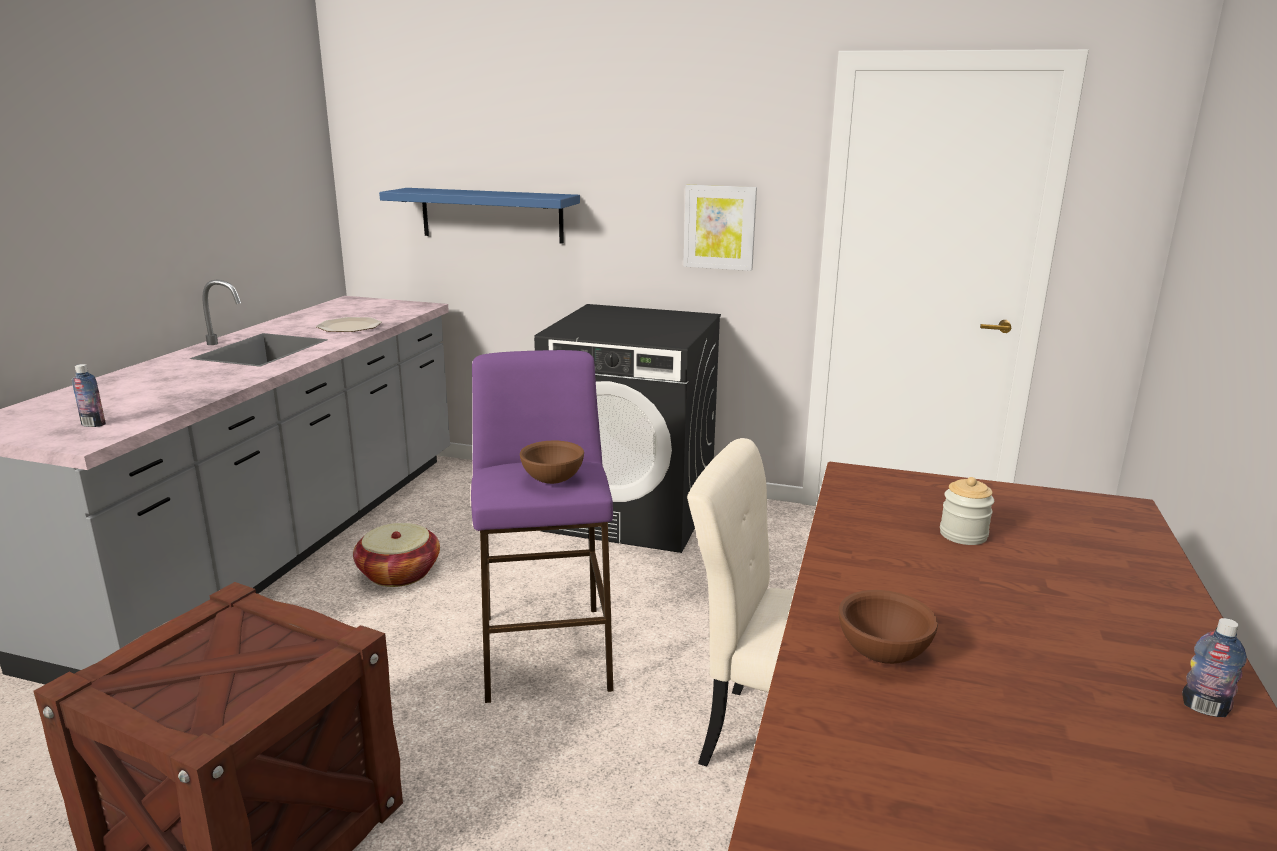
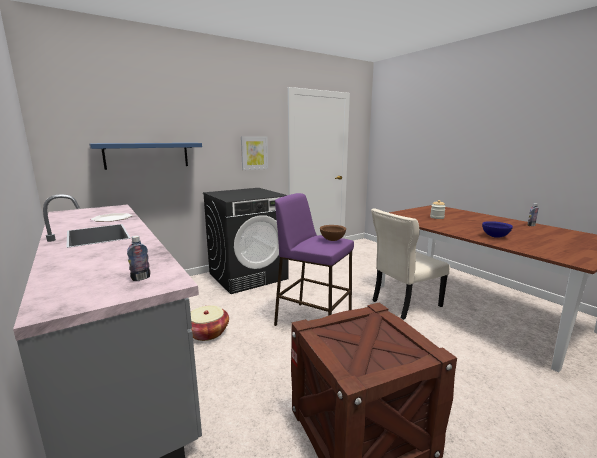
camera: 50 degrees left, 5 degrees down
(882, 653) = (494, 236): brown bowl -> blue bowl

